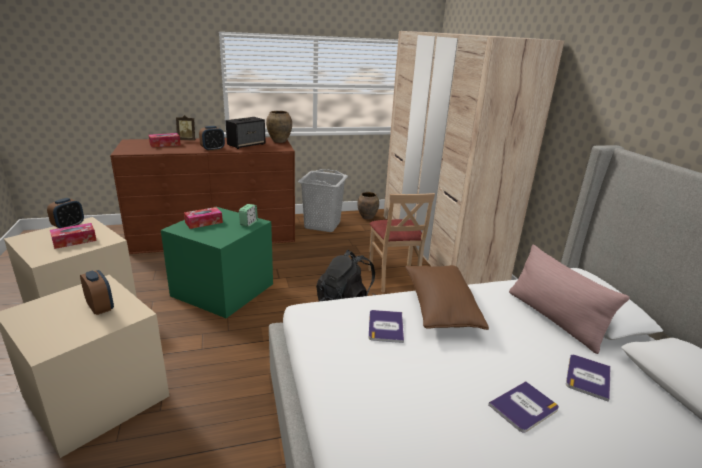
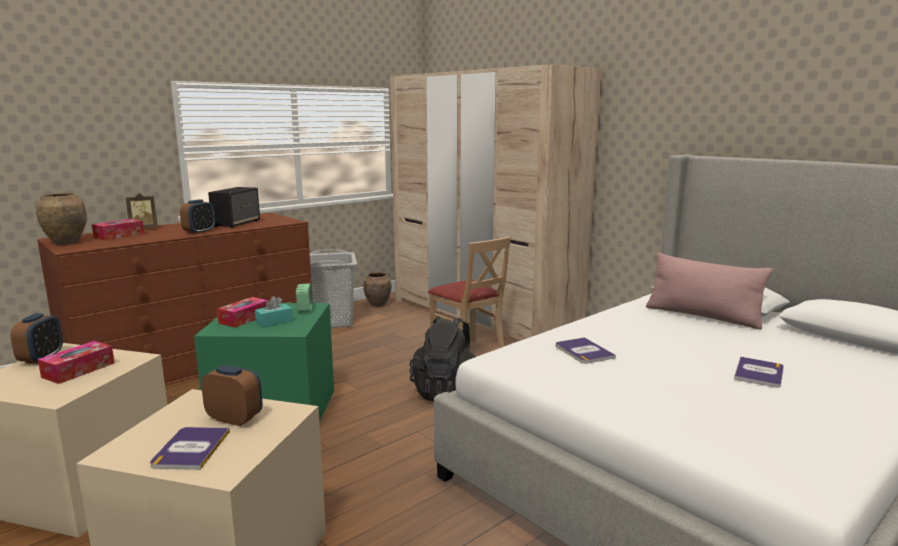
camera: 25 degrees left, 10 degrees down
(217, 230) = (274, 322): none -> turquoise tissue box
(279, 141) = (272, 216): brown vase -> brown vase (66, 242)
(440, 308) = (607, 330): brown pillow -> none
(588, 377) = (774, 345): book -> book (191, 449)

